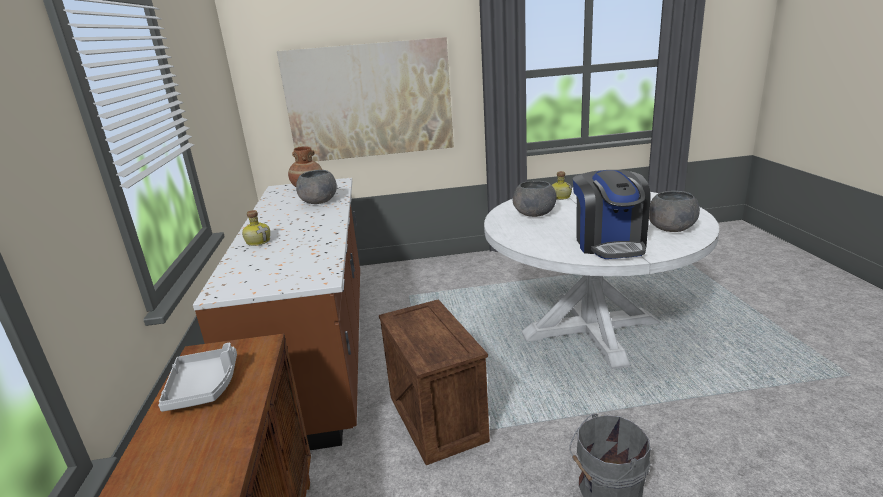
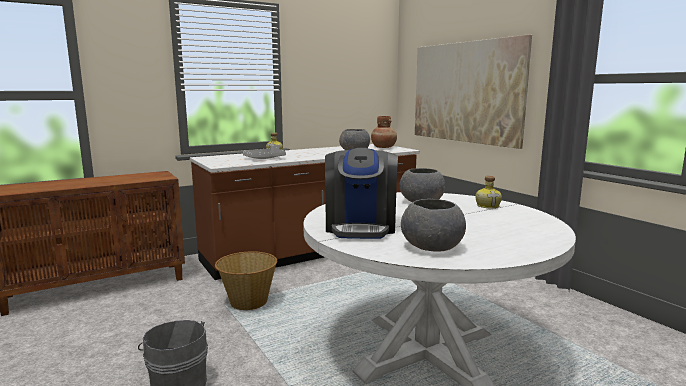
camera: 65 degrees right, 10 degrees down
(204, 387) = (128, 177): grey tray -> grey tray (265, 158)
(435, 418) = (248, 302): crate -> basket
(609, 244) = (360, 227): coffee machine -> coffee machine turned 60 degrees counterclockwise

